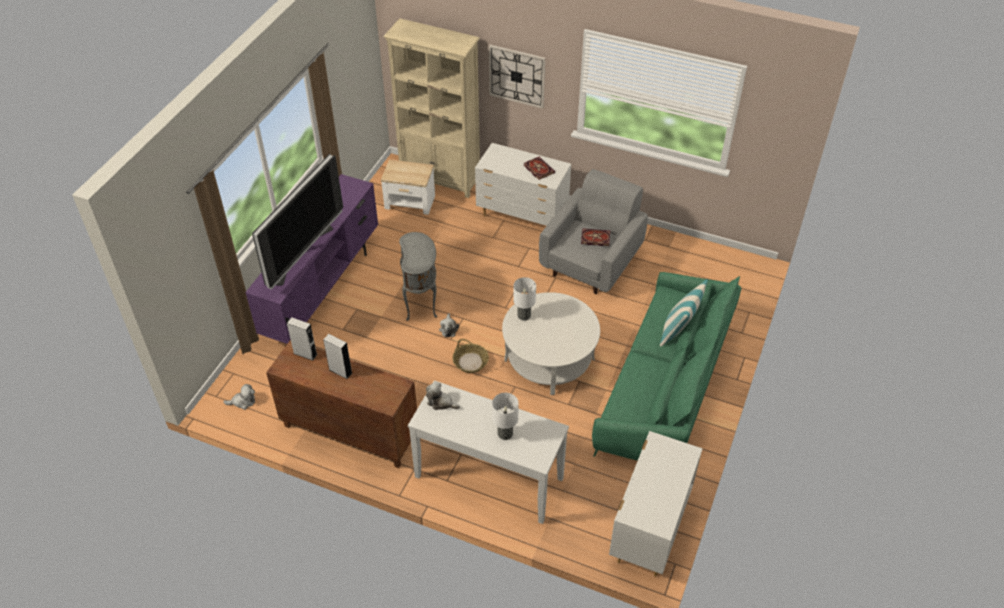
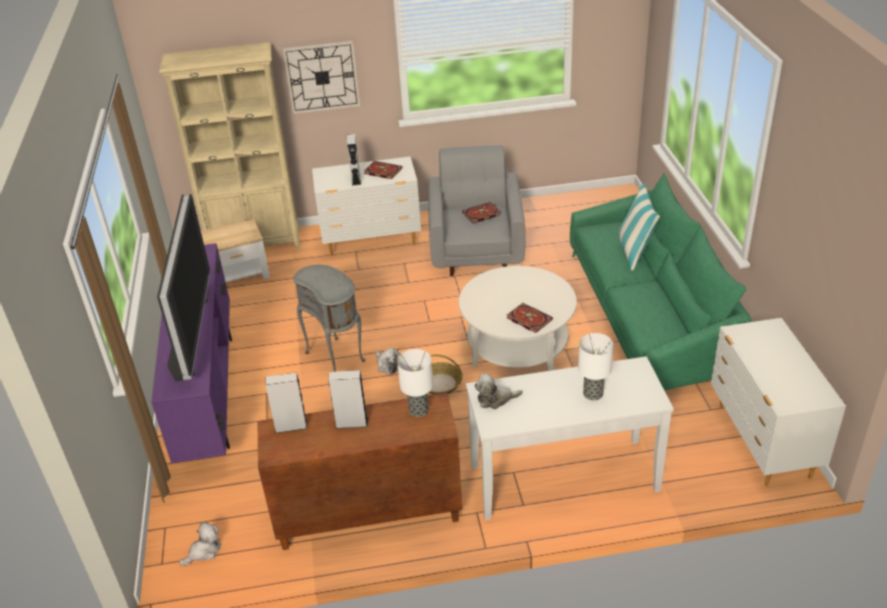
camera: 30 degrees left, 10 degrees down
(513, 168) = (356, 179): none -> grey speaker
(524, 316) = (480, 301): table lamp -> table lamp (418, 410)
(543, 348) = (528, 319): none -> book

